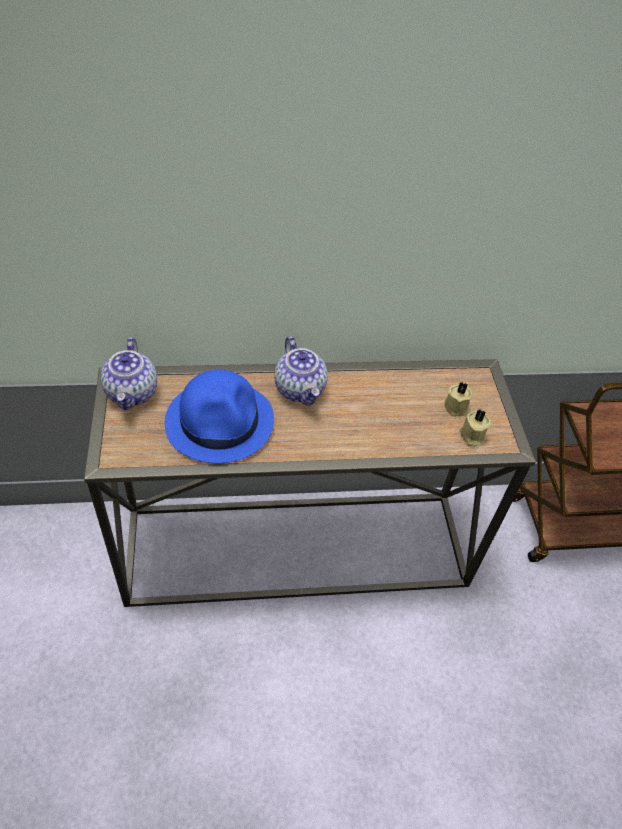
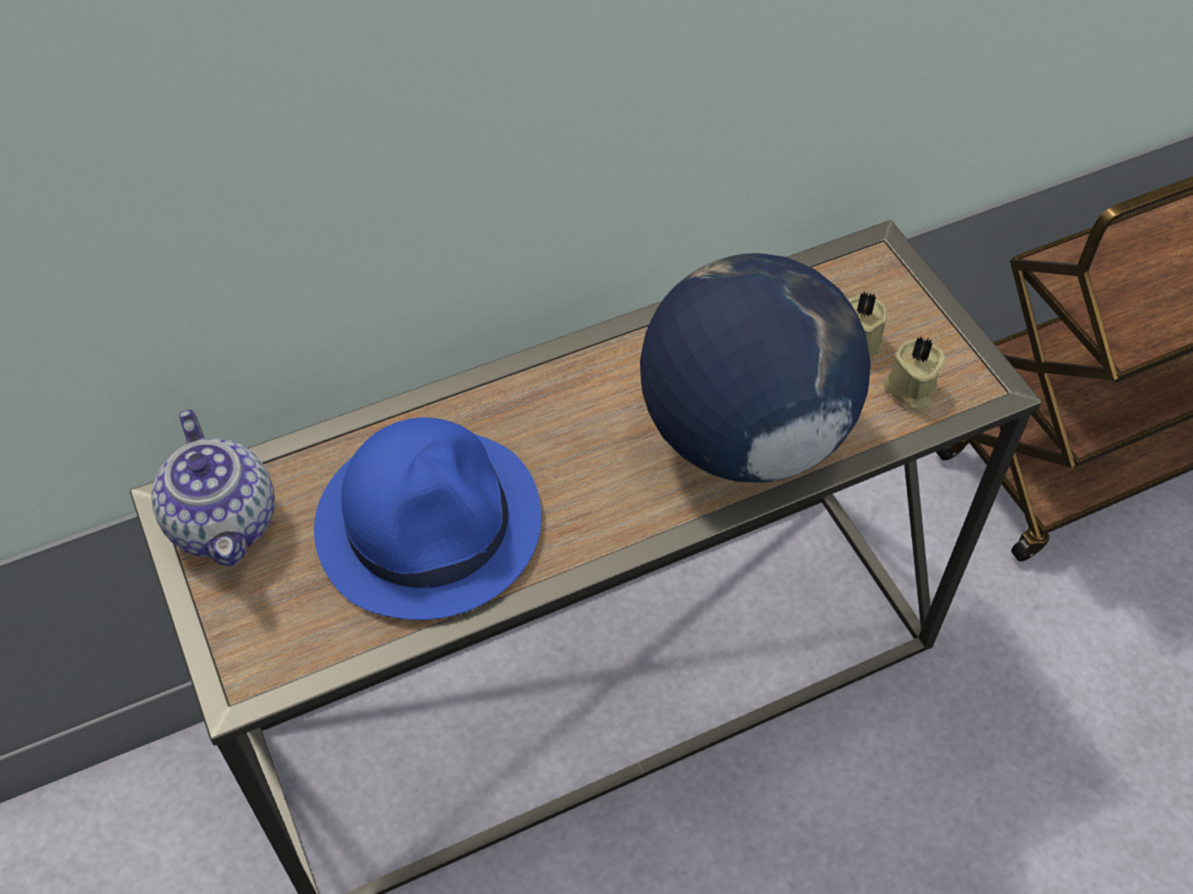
camera: 15 degrees left, 5 degrees up
(300, 390) = (556, 403): teapot -> none
(381, 431) = (742, 436): none -> globe

